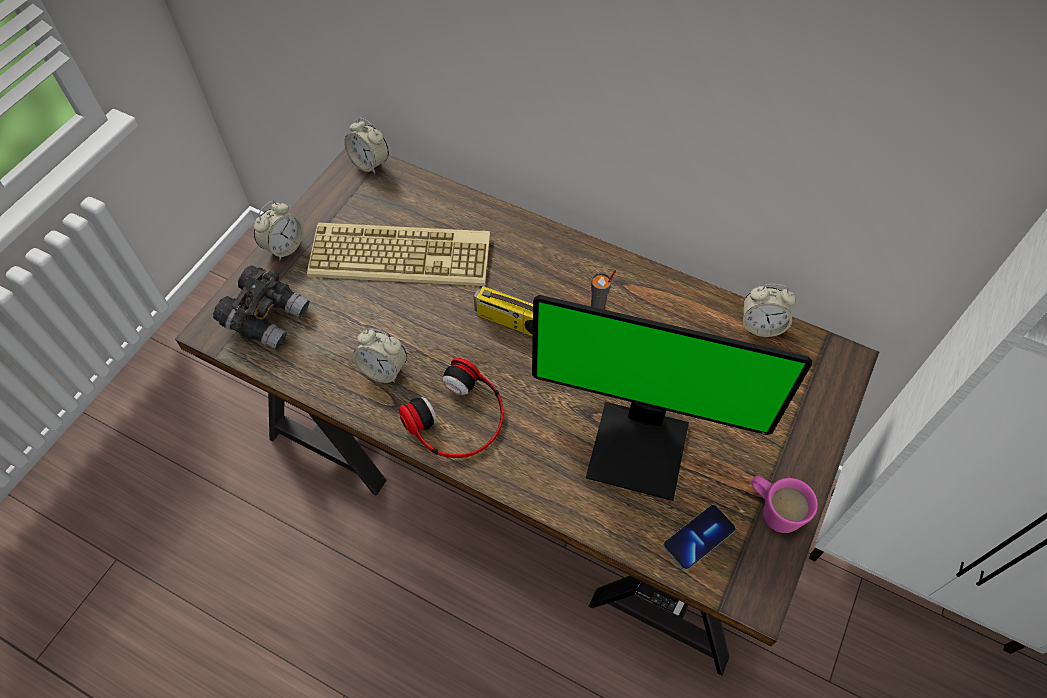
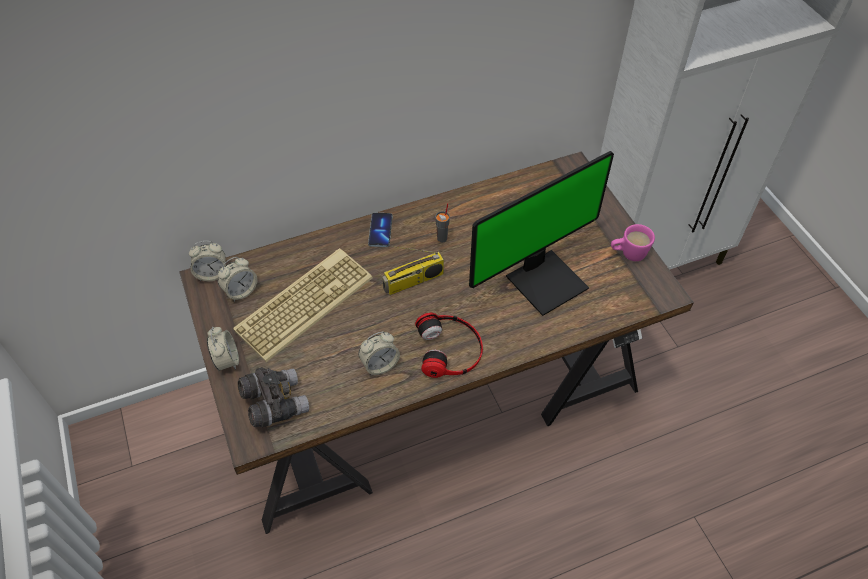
camera: 50 degrees left, 5 degrees down
(699, 538) = (617, 293): phone -> phone (380, 230)
(761, 325) = (522, 182): alarm clock -> alarm clock (241, 291)

